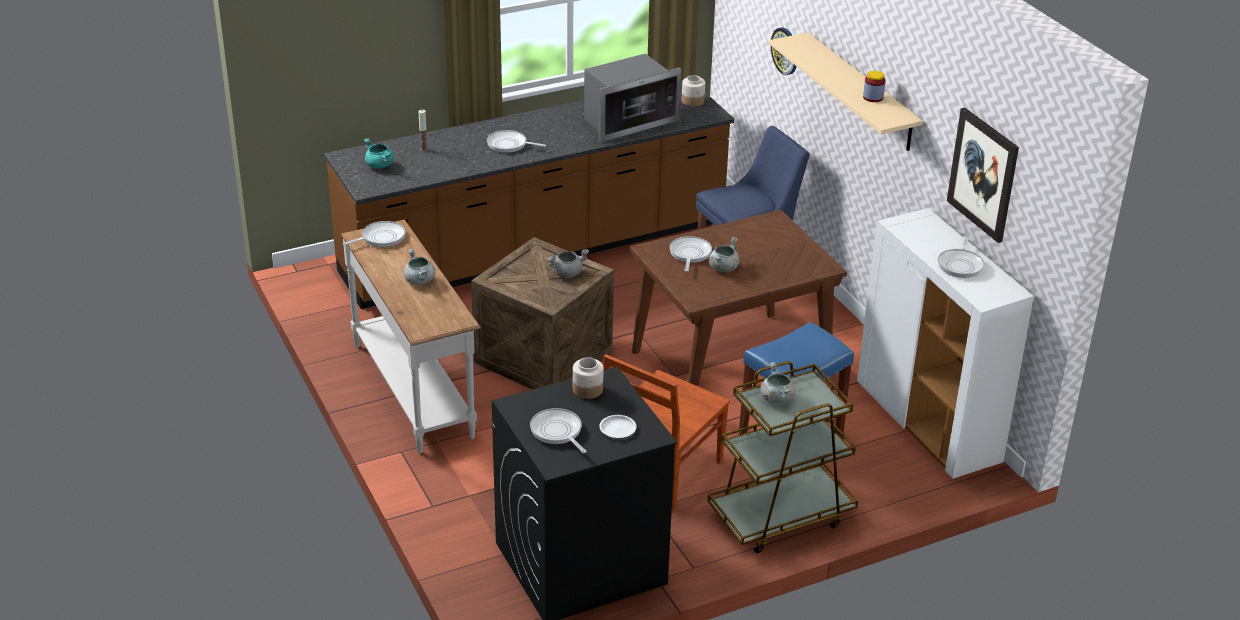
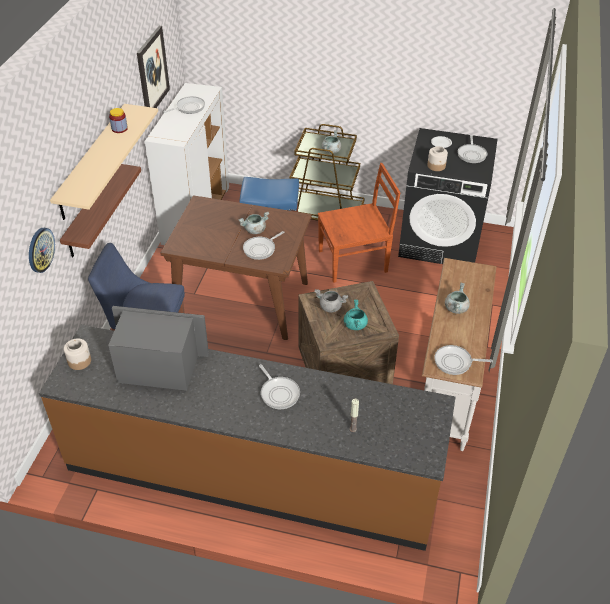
camera: 140 degrees left, 10 degrees up
(380, 165) = (406, 428): turquoise cooking pot -> turquoise cooking pot (355, 325)
(841, 130) = (91, 212): none -> shelf

